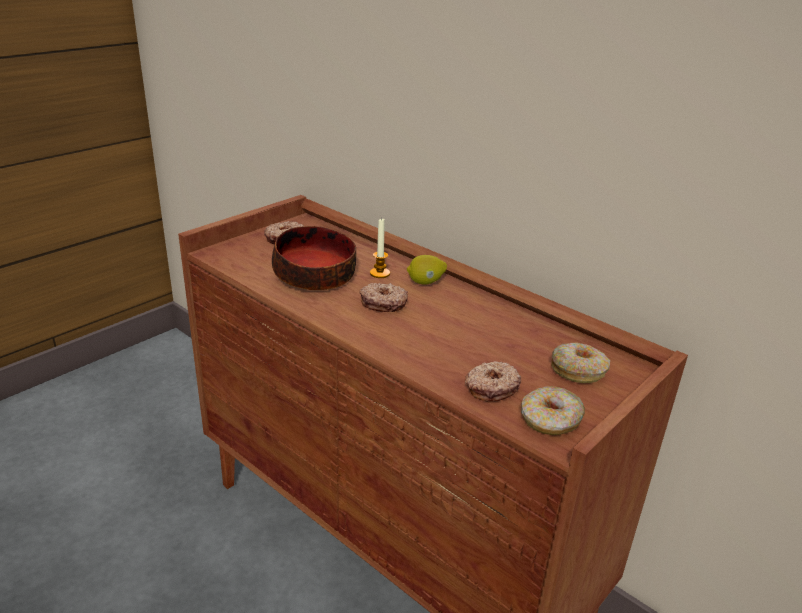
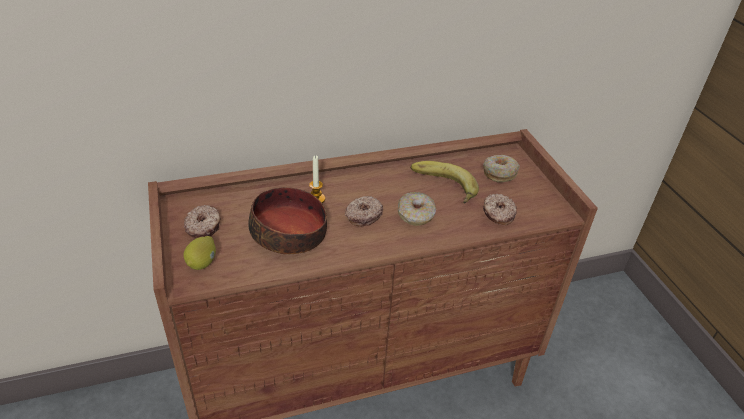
camera: 60 degrees left, 10 degrees up
(425, 282) = (349, 183): lemon -> lemon (202, 263)
(494, 336) = (442, 186): none -> banana
(550, 420) = (541, 207): donut -> donut (416, 214)

